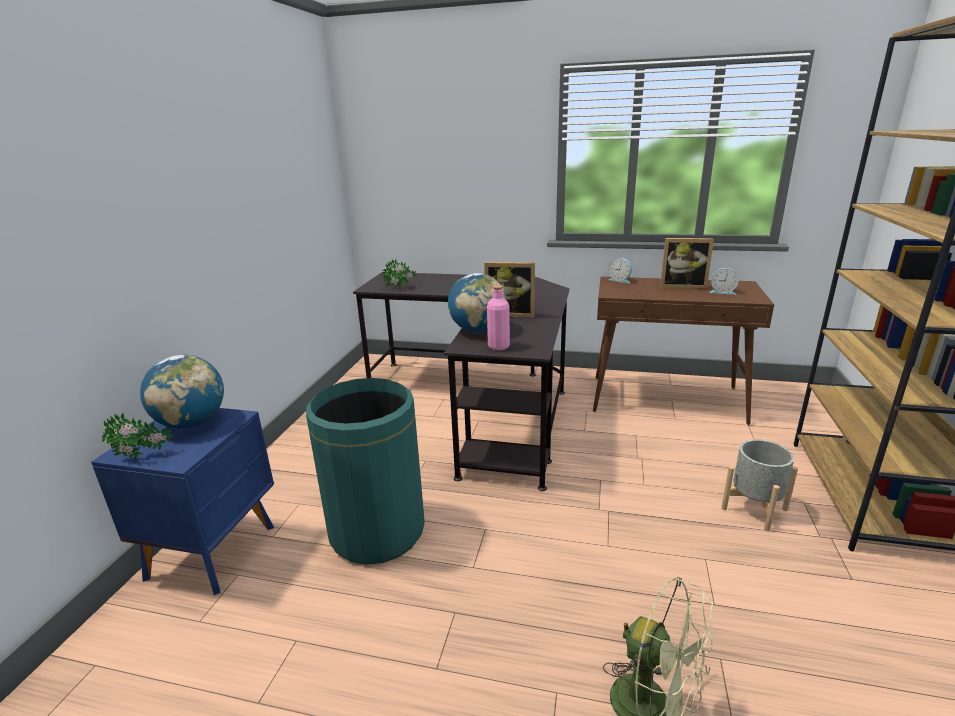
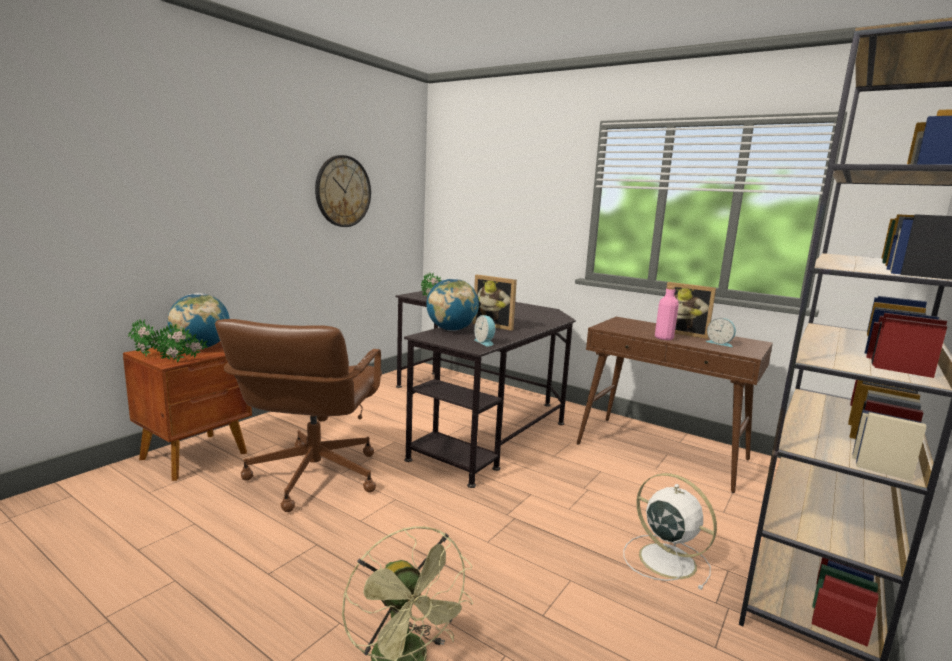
camera: 20 degrees right, 10 degrees down
(196, 452) = (183, 361): none -> potted plant
(215, 551) = (196, 456): blue nightstand -> brown nightstand
(270, 175) = (343, 191): none -> wall clock
(377, 531) = (312, 476): green trash can -> brown office chair
(498, 346) = (451, 340): pink bottle -> pink bottle (664, 338)
(620, 280) = (630, 321): alarm clock -> alarm clock (485, 342)
(754, 509) = (664, 559): grey planter -> white fan

